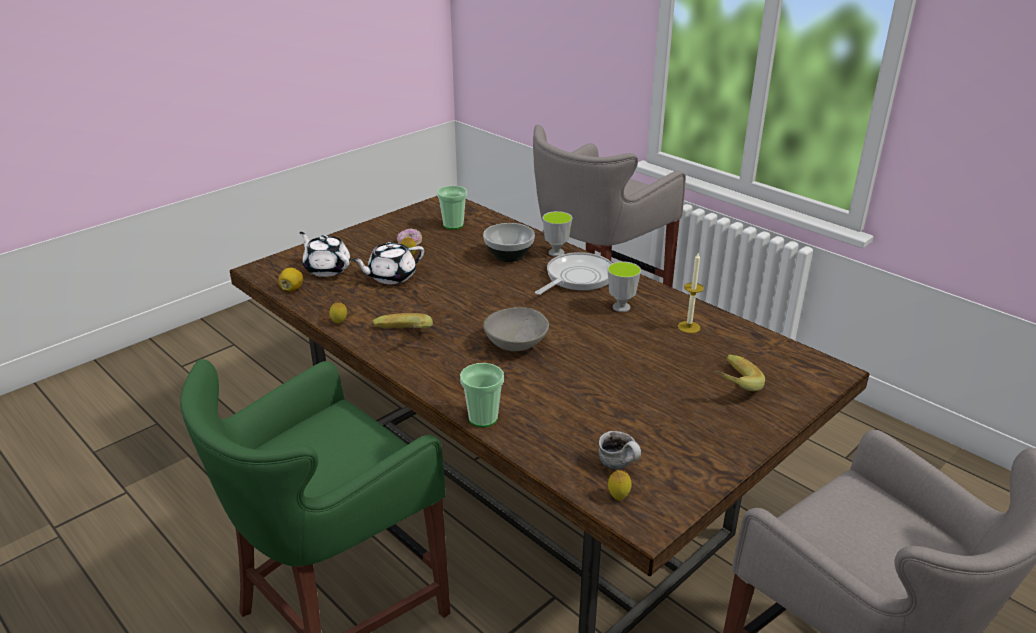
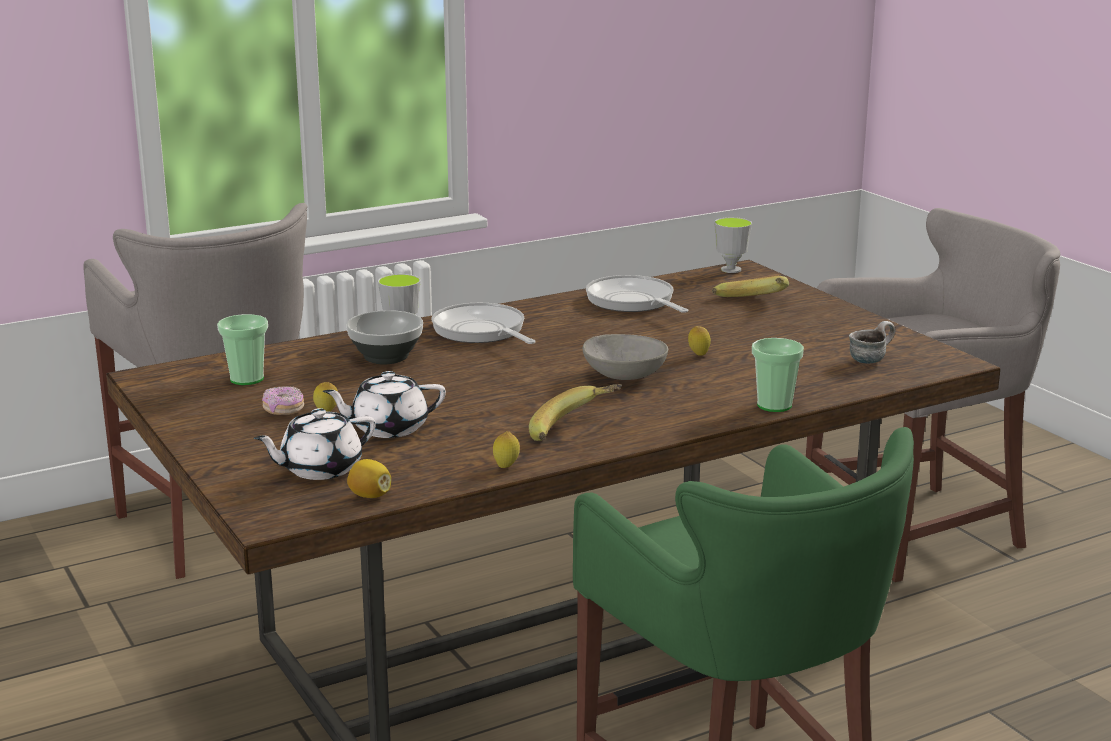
camera: 75 degrees left, 10 degrees down
(391, 277) = (388, 428): white teapot -> white teapot turned 90 degrees clockwise
(618, 496) = (918, 366): lemon -> lemon (698, 355)
(621, 307) = (570, 322): cup -> cup (731, 270)
(689, 327) = (633, 302): candle -> frying pan

